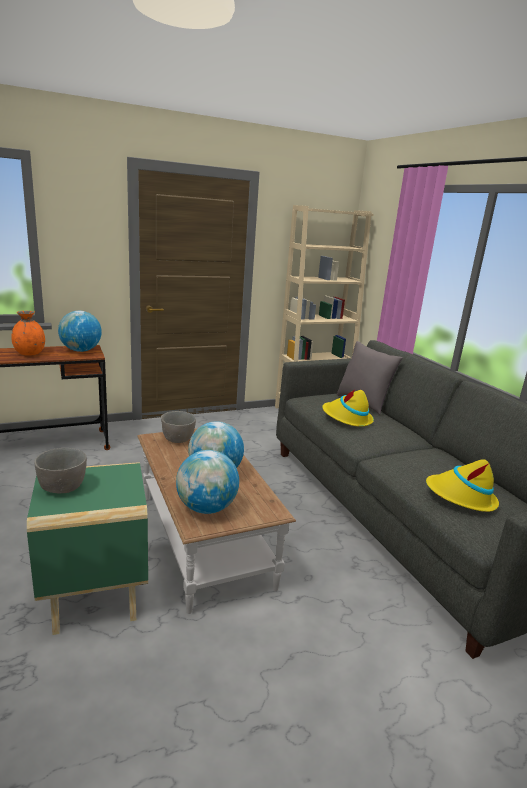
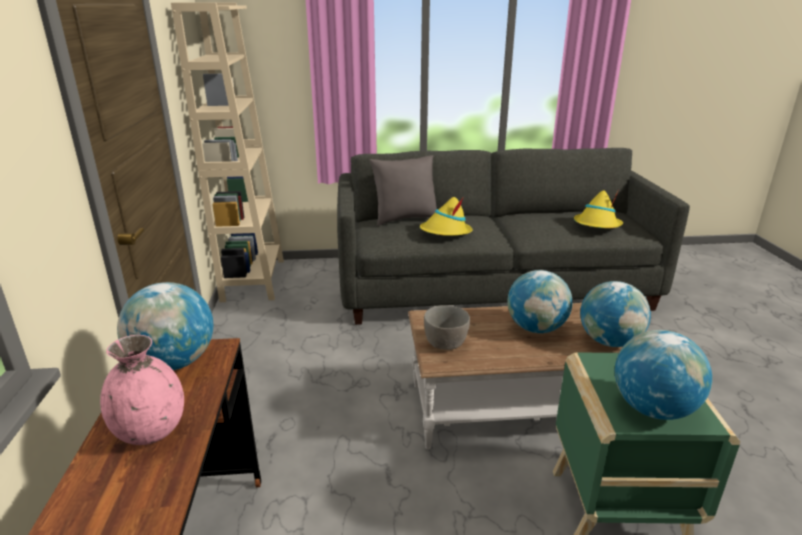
camera: 70 degrees left, 5 degrees up
(30, 354) = (151, 431): orange vase -> pink vase
(63, 487) = (652, 408): grey bowl -> globe

